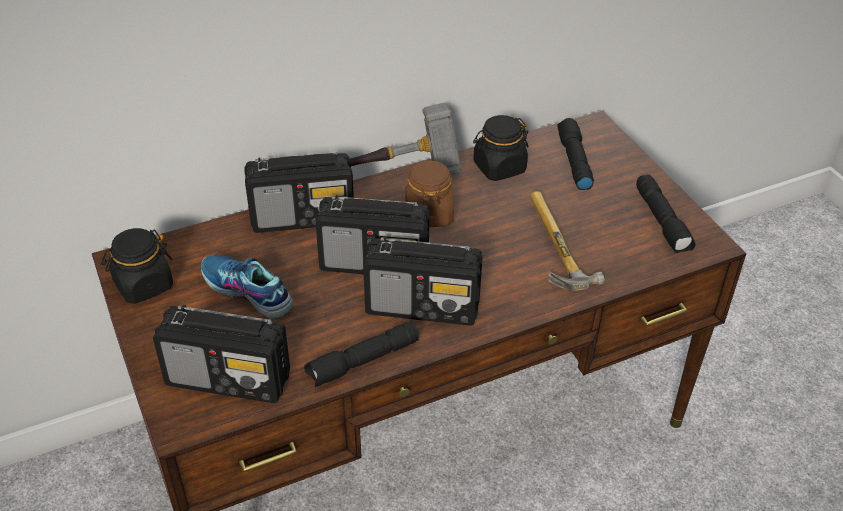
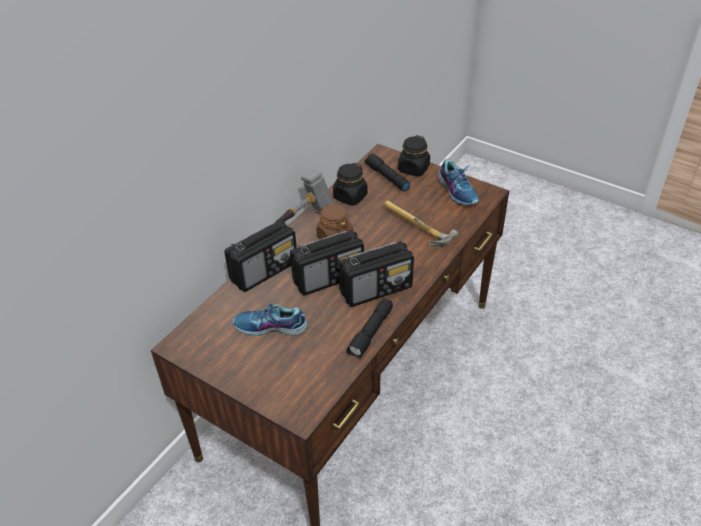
camera: 30 degrees left, 0 degrees up
(143, 285) = (203, 353): black jar -> black jar (413, 169)
(229, 379) = (306, 379): radio -> none
(662, 221) = (458, 191): black flashlight -> shoe

